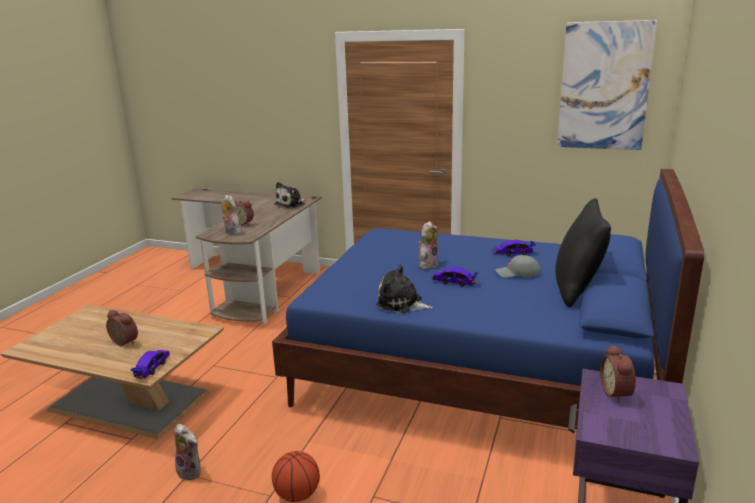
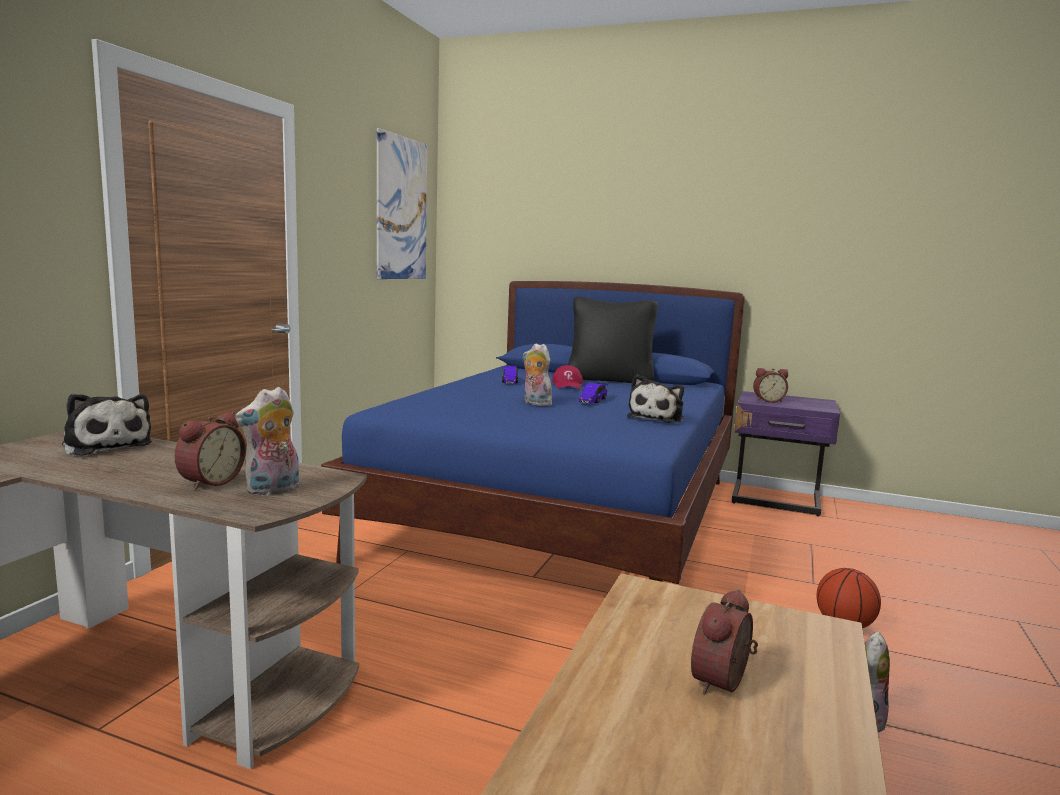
camera: 90 degrees left, 10 degrees down
(152, 367) = (803, 627): toy car -> none
(518, 272) = (568, 385): grey cap -> red cap

